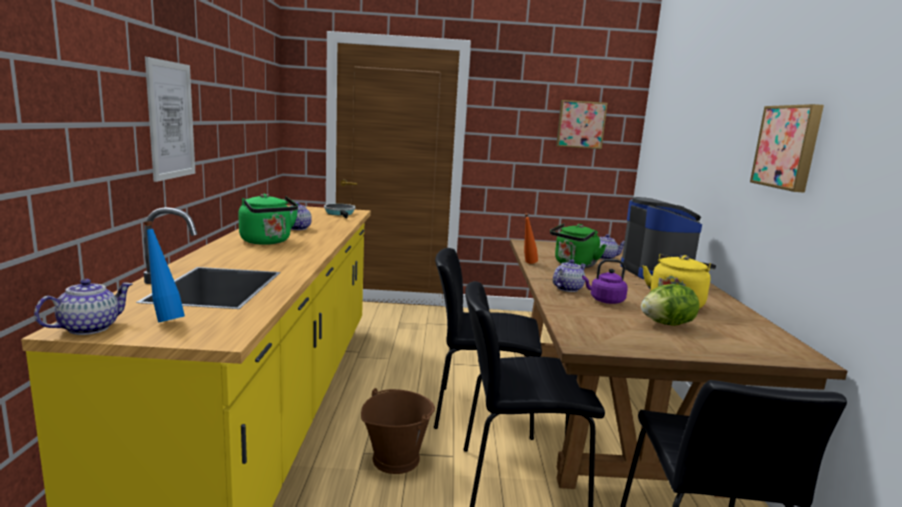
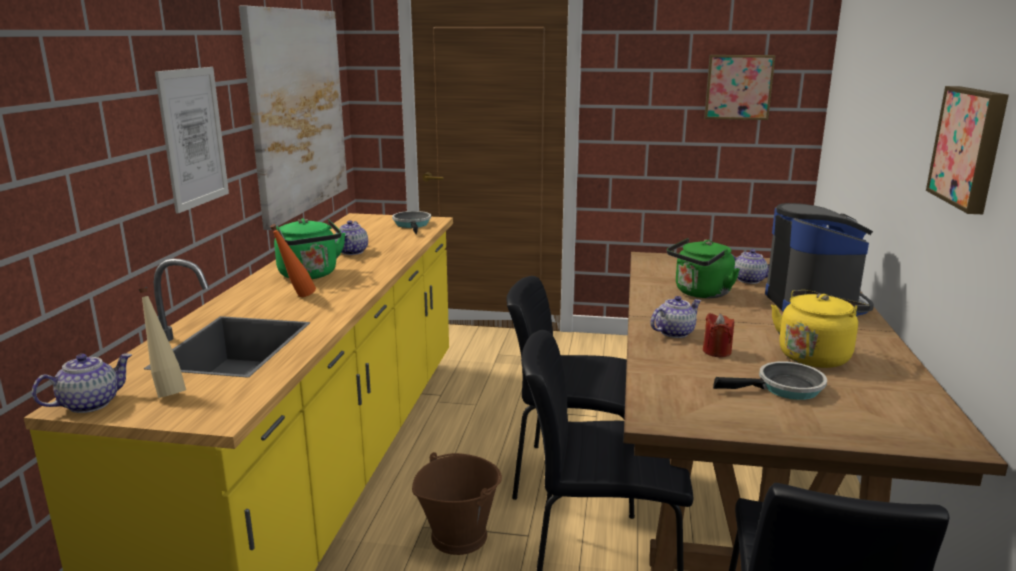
camera: 10 degrees right, 5 degrees up
(165, 319) = (167, 392): blue bottle -> beige bottle
(248, 119) = (298, 112): none -> picture
(527, 263) = (637, 292): orange bottle -> orange bottle (296, 297)
(605, 300) = (716, 351): purple kettle -> red candle
(666, 324) = (785, 388): lettuce -> frying pan

